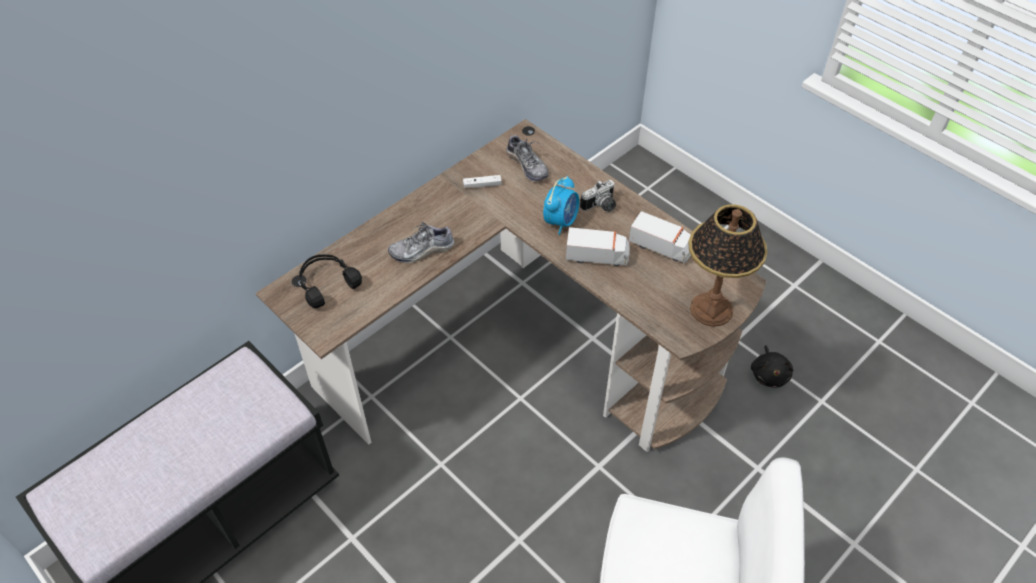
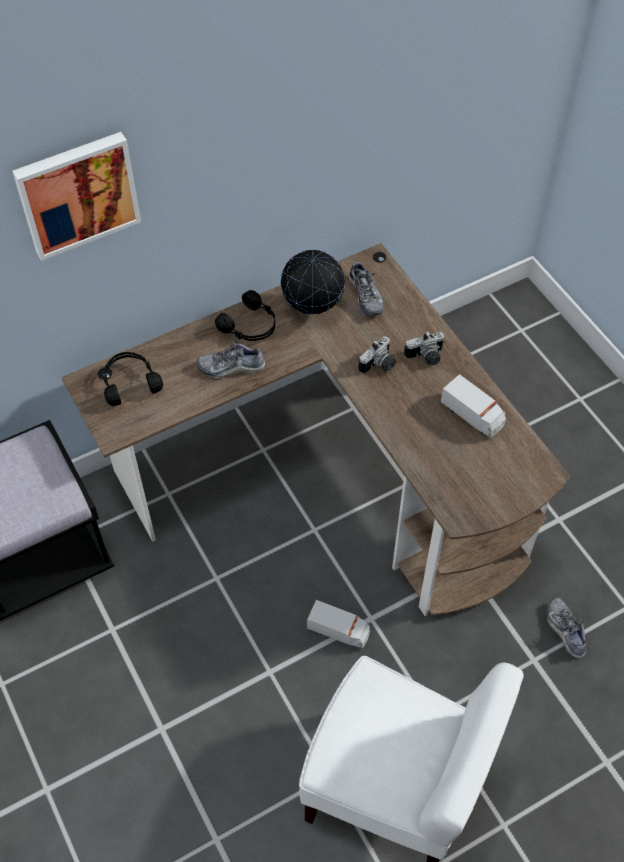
camera: 15 degrees right, 5 degrees up
(254, 88) = (77, 193): none -> picture
(429, 211) = (250, 326): none -> black headphones
(482, 185) = (312, 309): white game controller -> globe
(561, 221) = (379, 365): alarm clock -> camera
(597, 256) = (404, 411): toy truck -> toy truck (339, 631)
(711, 310) = (500, 494): table lamp -> none
(769, 374) = (581, 565): black plush toy -> none
(775, 434) = (565, 630): none -> shoe

